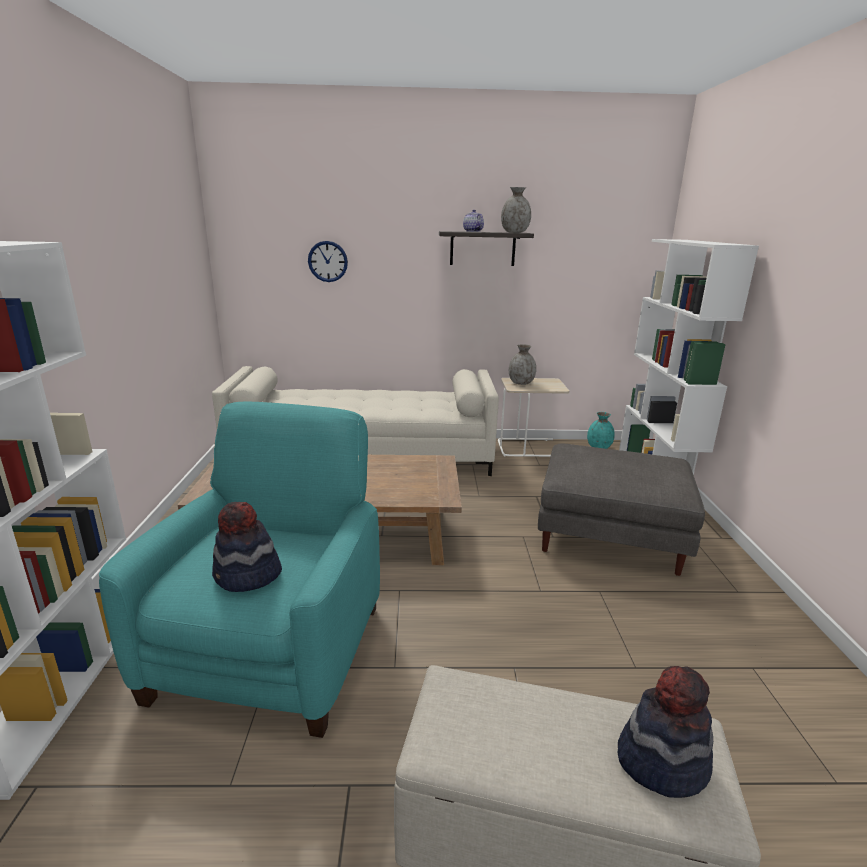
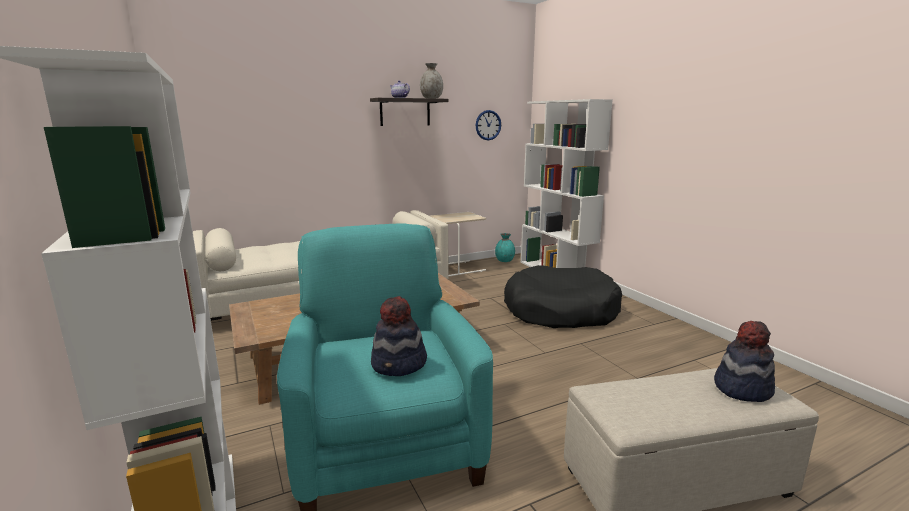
camera: 25 degrees left, 5 degrees down
(328, 261) = (273, 126): wall clock -> wall clock (488, 125)
(521, 383) = (447, 217): grey vase -> none
(611, 536) = (560, 311): grey ottoman -> black dog bed

